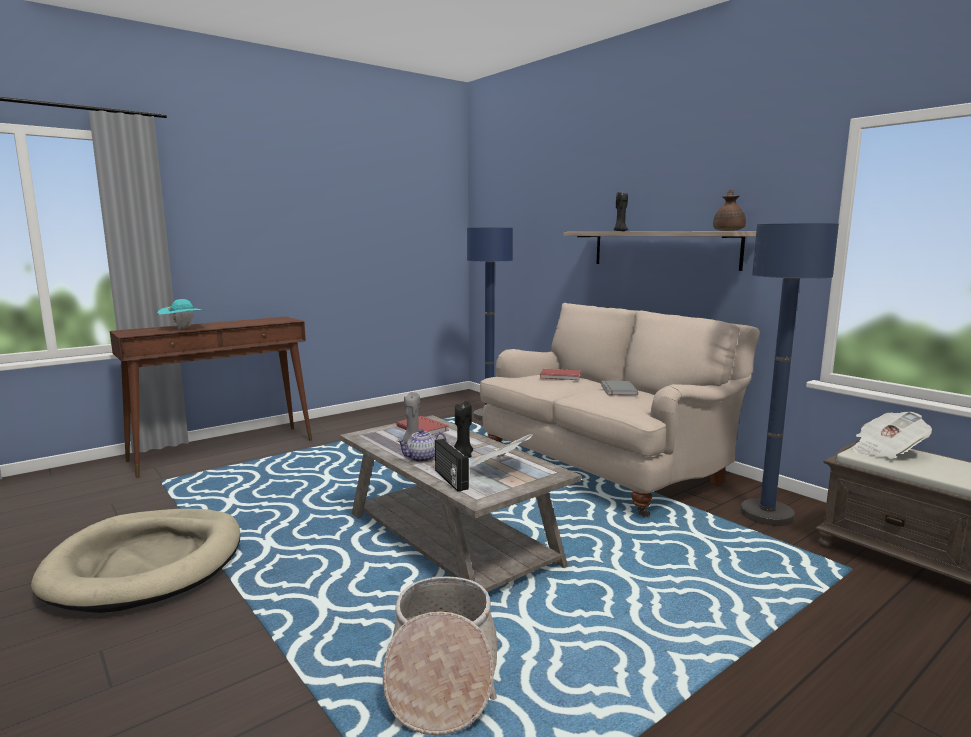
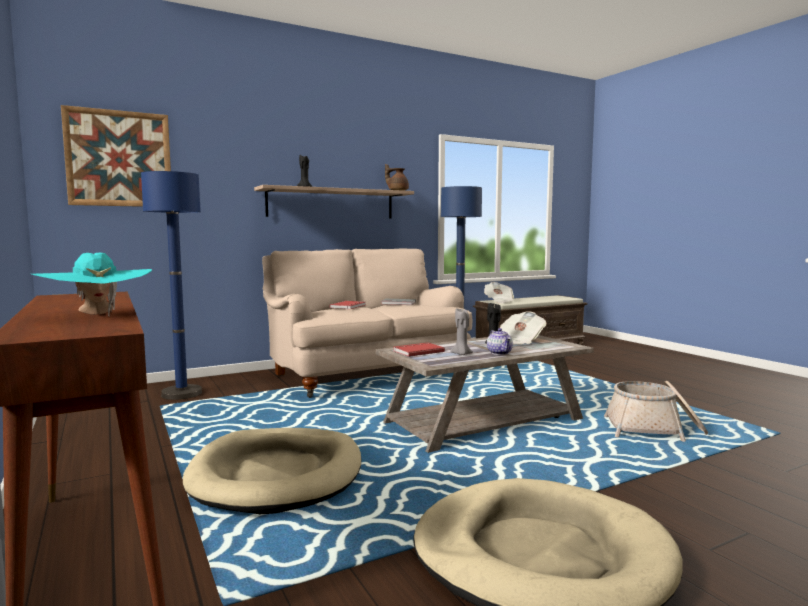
camera: 80 degrees left, 5 degrees down
(316, 469) = (277, 474): none -> beige dog bed
(450, 480) = (543, 349): radio -> none
(507, 212) = (119, 159): none -> picture

